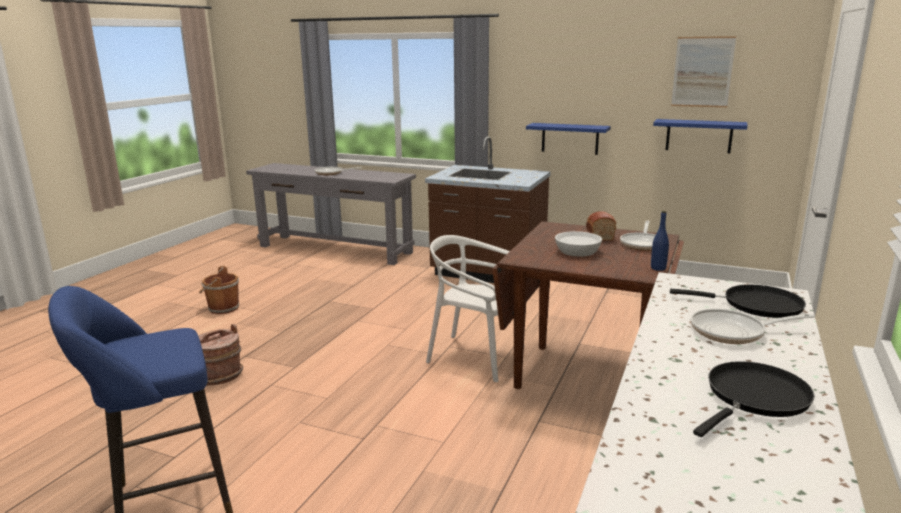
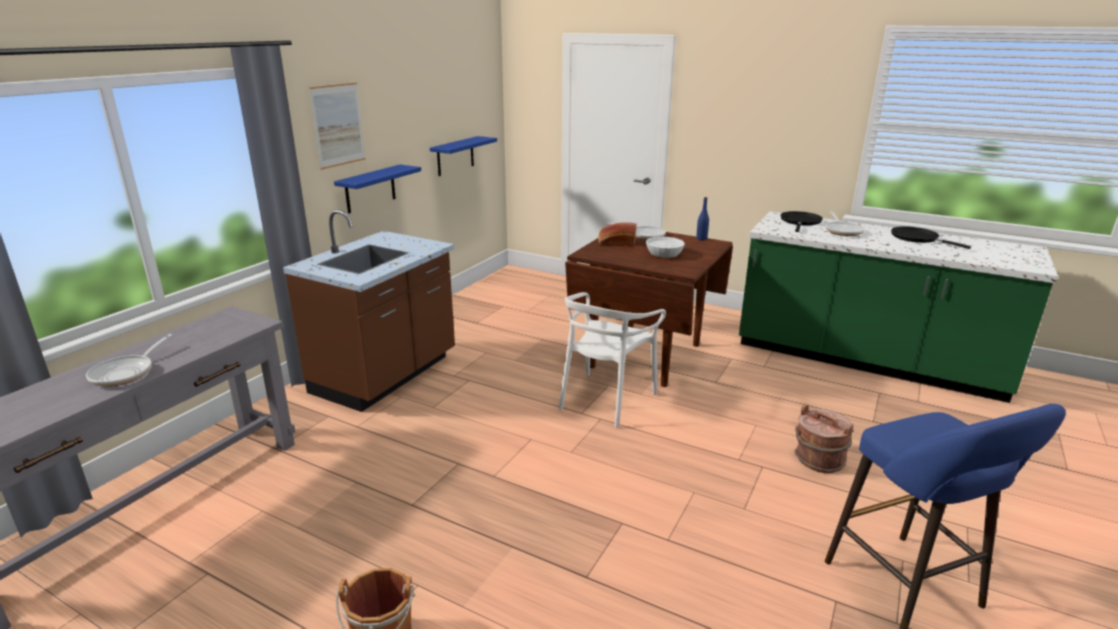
camera: 85 degrees left, 5 degrees up
(220, 375) = (644, 595): brown bucket -> brown bucket (818, 460)
(702, 72) = (450, 96): picture -> picture (338, 125)

